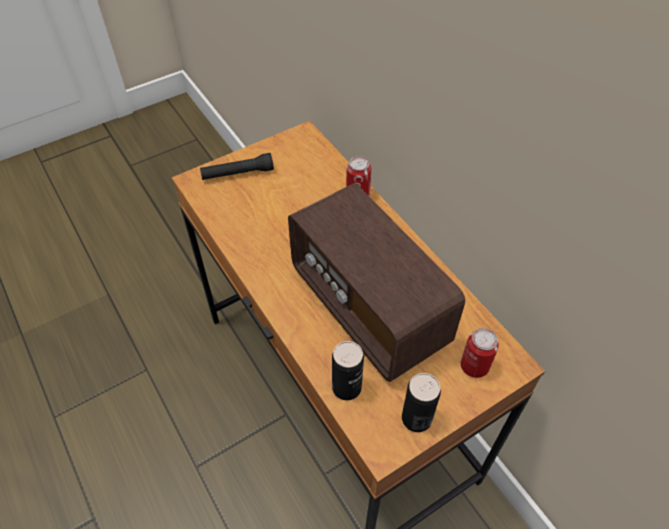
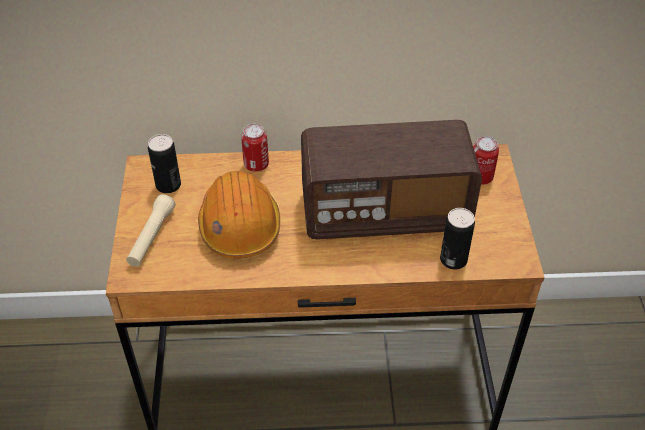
camera: 60 degrees left, 5 degrees down
(237, 173) = (151, 237): black flashlight -> beige flashlight
(283, 217) = (240, 225): none -> orange hard hat
(416, 418) = (505, 230): can -> can (168, 185)

